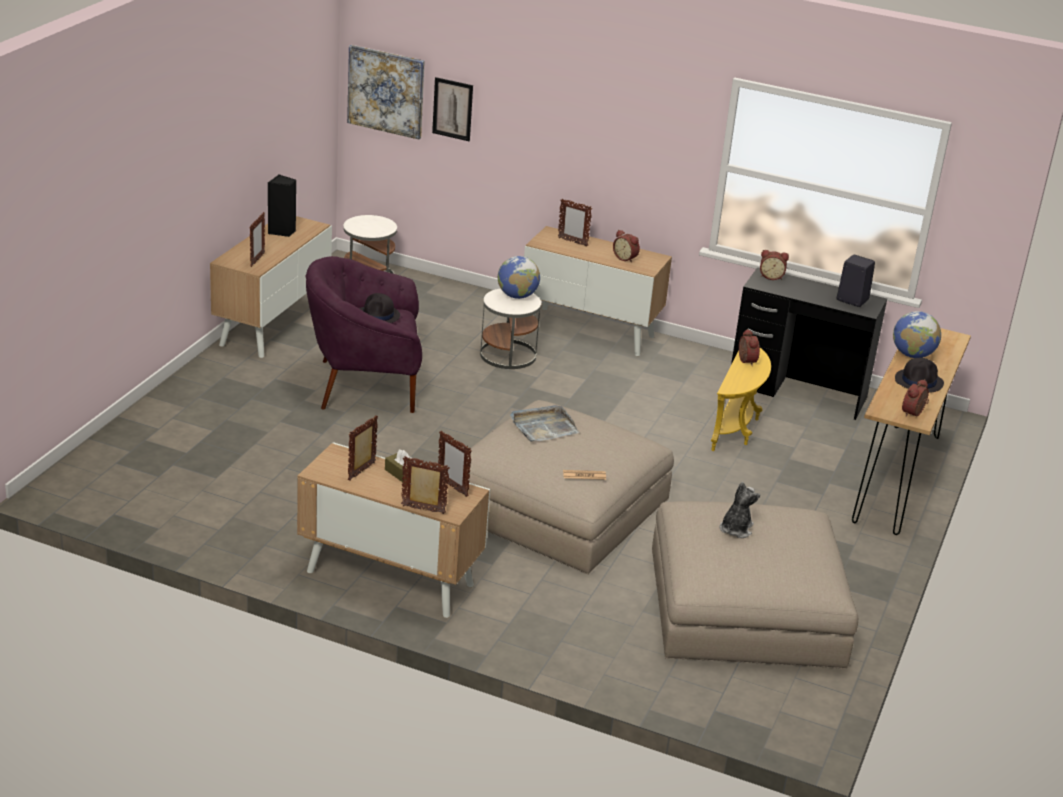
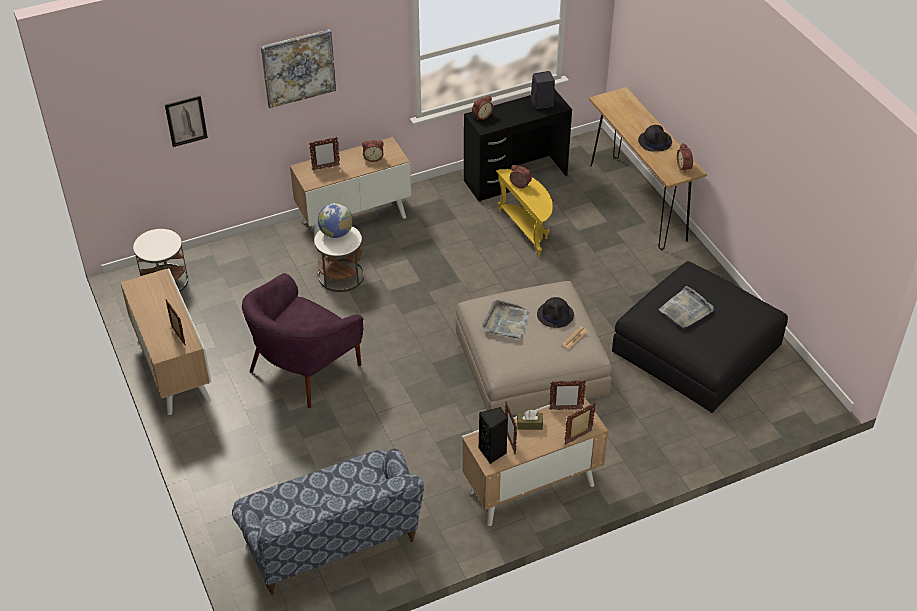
camera: 45 degrees left, 15 degrees up
(175, 489) = (331, 542): none -> sofa
(282, 232) = (150, 299): black speaker -> black speaker (493, 452)
(378, 315) = (301, 317): black hat -> black hat (555, 315)
(386, 91) = (120, 136): picture -> picture (298, 68)
(735, 529) = (686, 310): plush toy -> grey tray
(745, 607) = (696, 348): beige ottoman -> black ottoman
(912, 355) = (625, 124): globe -> none

